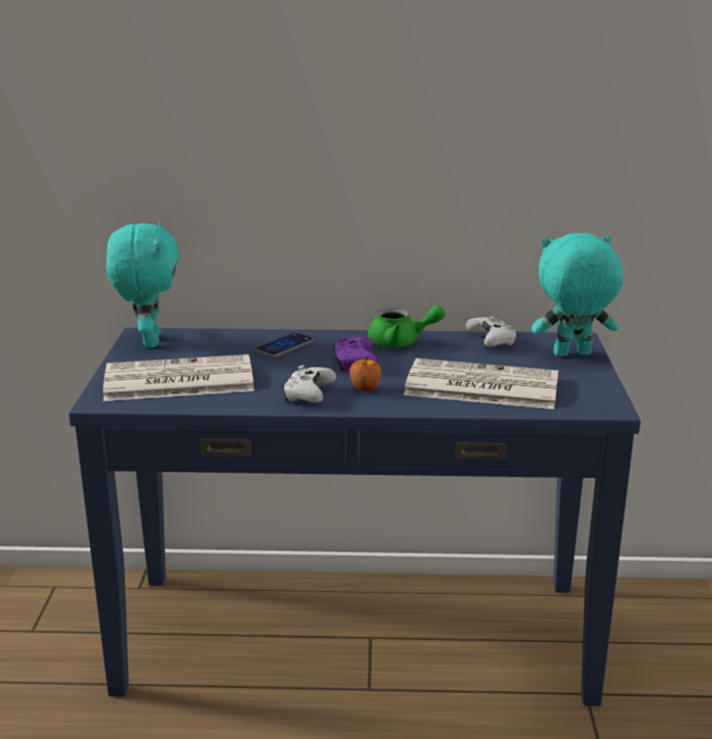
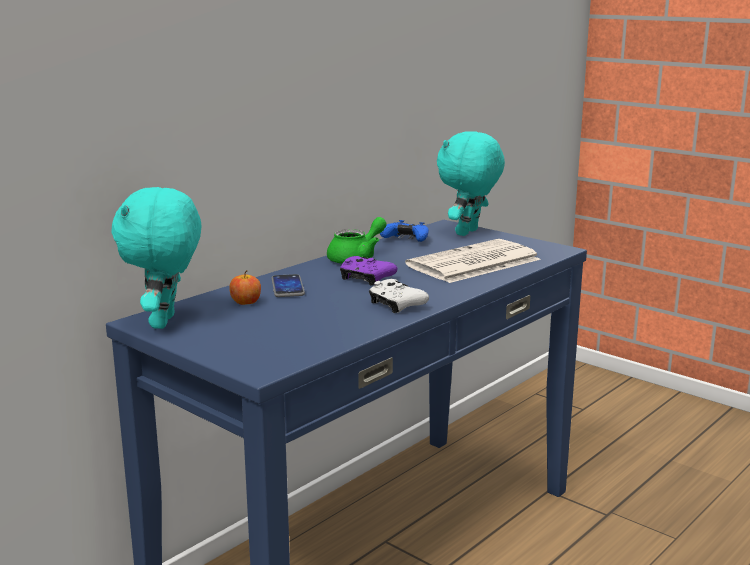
camera: 50 degrees left, 5 degrees down
(148, 341) = (165, 322): turquoise plush toy -> turquoise plush toy turned 120 degrees counterclockwise
(177, 381) = (278, 334): newspaper -> none
(365, 388) = (417, 288): apple -> apple (245, 303)
(492, 341) = (406, 240): white game controller -> blue game controller

